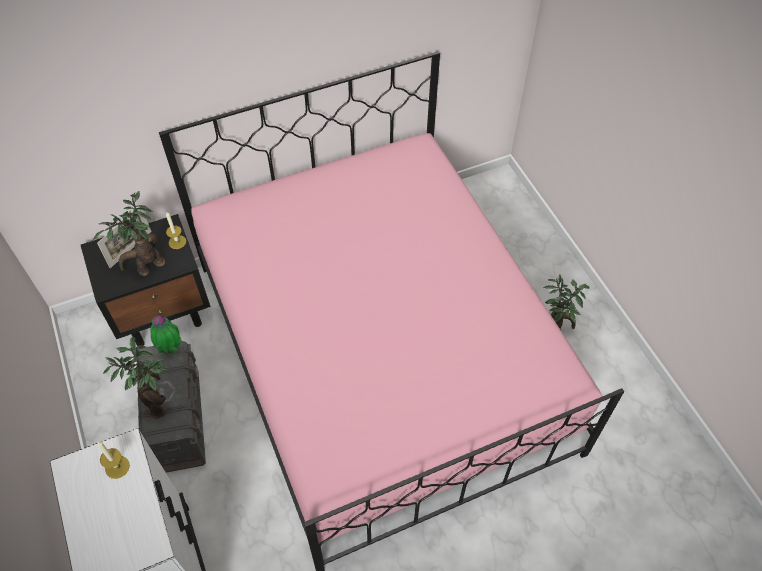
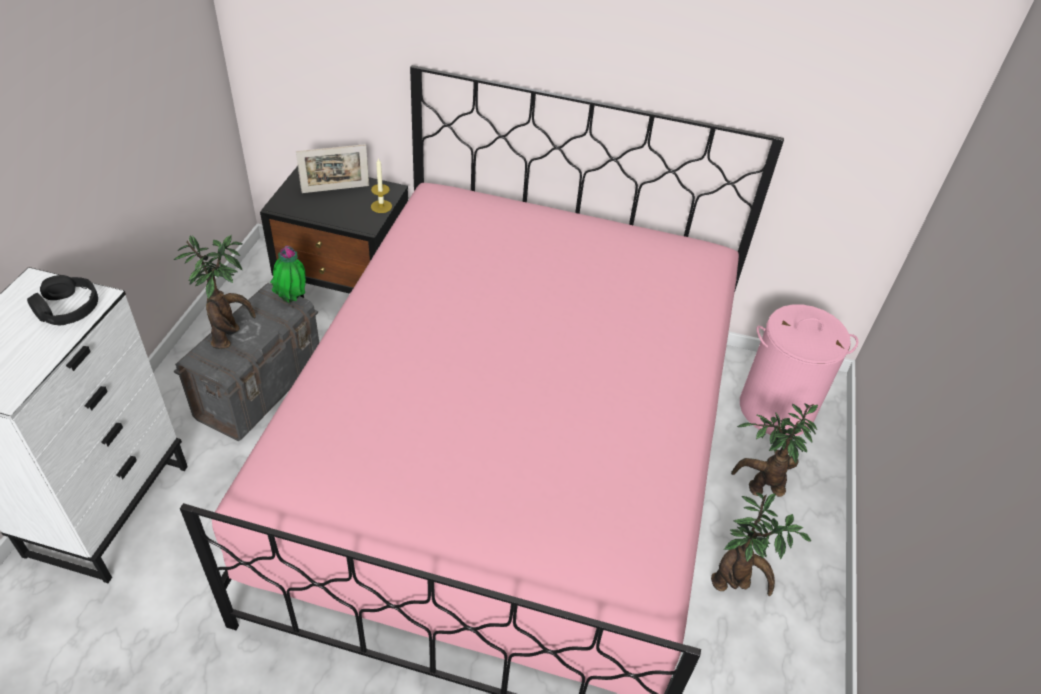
camera: 35 degrees right, 10 degrees down
(117, 467) = (67, 308): candle -> black headphones
(146, 266) = (332, 210): potted plant -> potted plant (760, 487)
(491, 213) = (776, 409): none -> pink laundry basket

